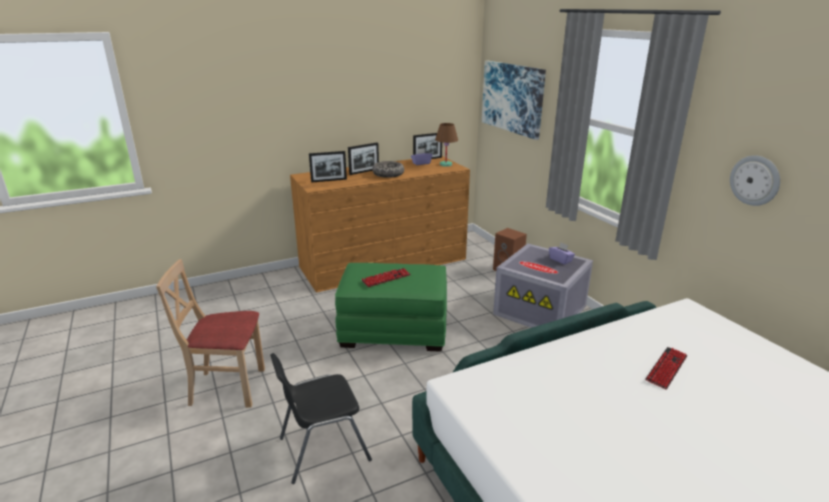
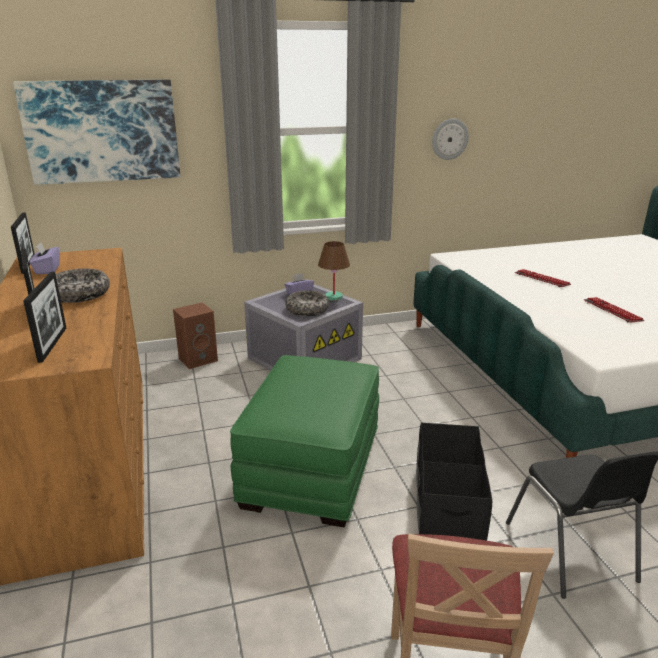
camera: 80 degrees left, 0 degrees up
(365, 388) = (447, 506): none -> black storage box
(386, 278) = (320, 394): keyboard -> keyboard (612, 311)
(446, 164) = (79, 256): brown table lamp -> brown table lamp (333, 297)
(530, 266) = (307, 309): none -> bowl

